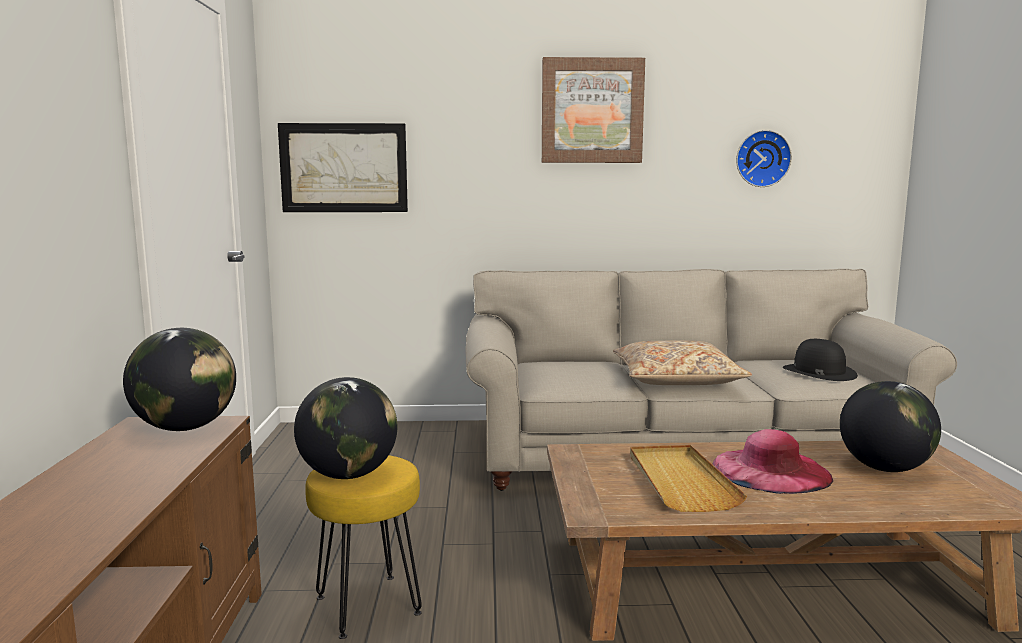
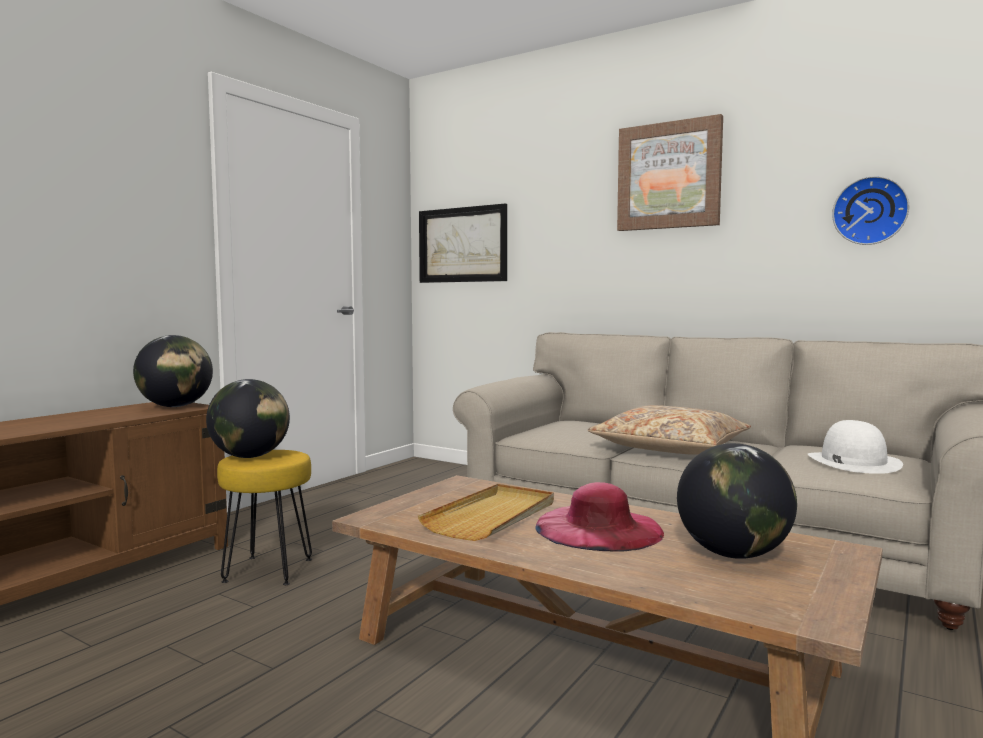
camera: 35 degrees right, 5 degrees down
(818, 372) = (853, 462): black hat -> white hat

